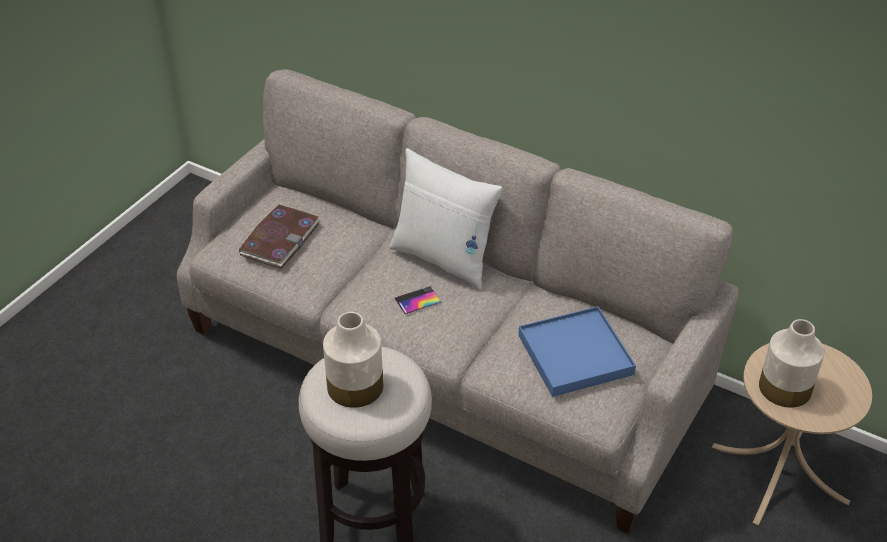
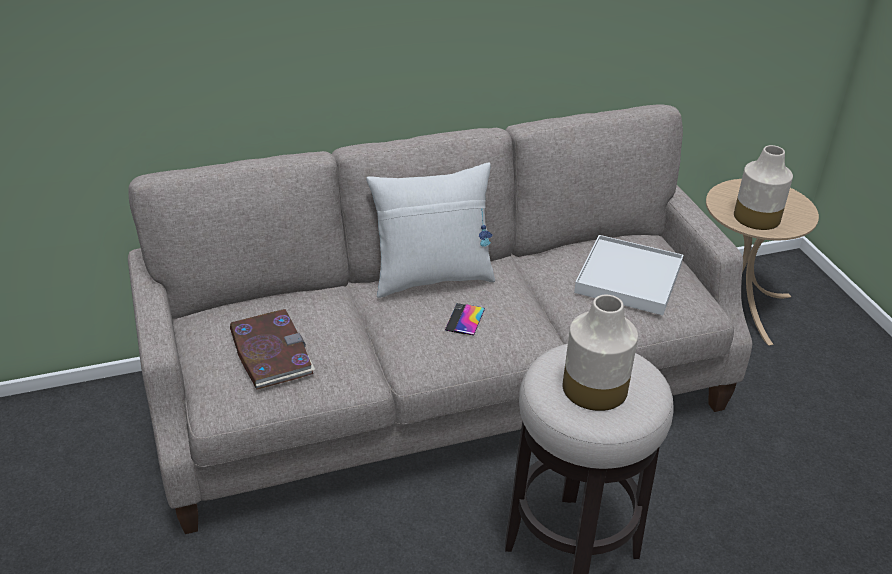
camera: 50 degrees left, 5 degrees down
(575, 355) = (629, 279): blue tray -> white tray

